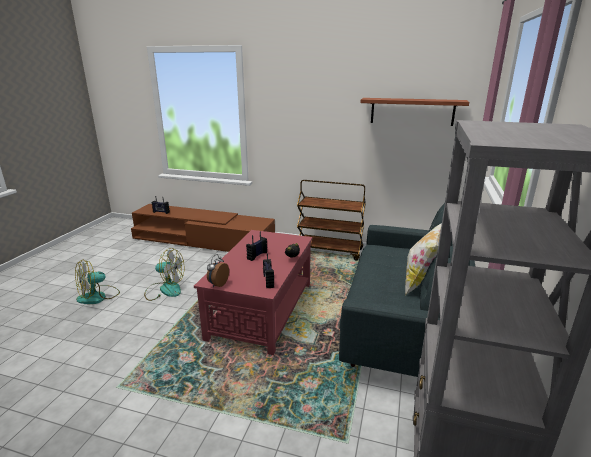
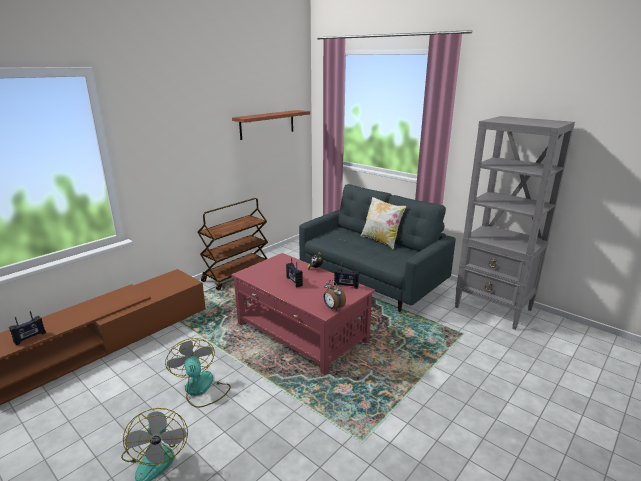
camera: 65 degrees left, 0 degrees up
(165, 289) = (201, 389): fan -> fan turned 60 degrees counterclockwise

